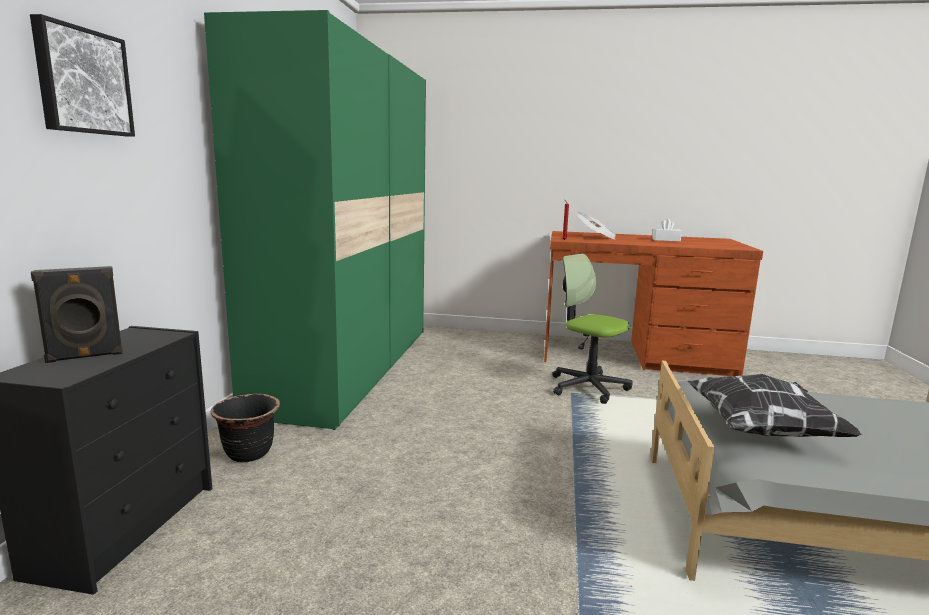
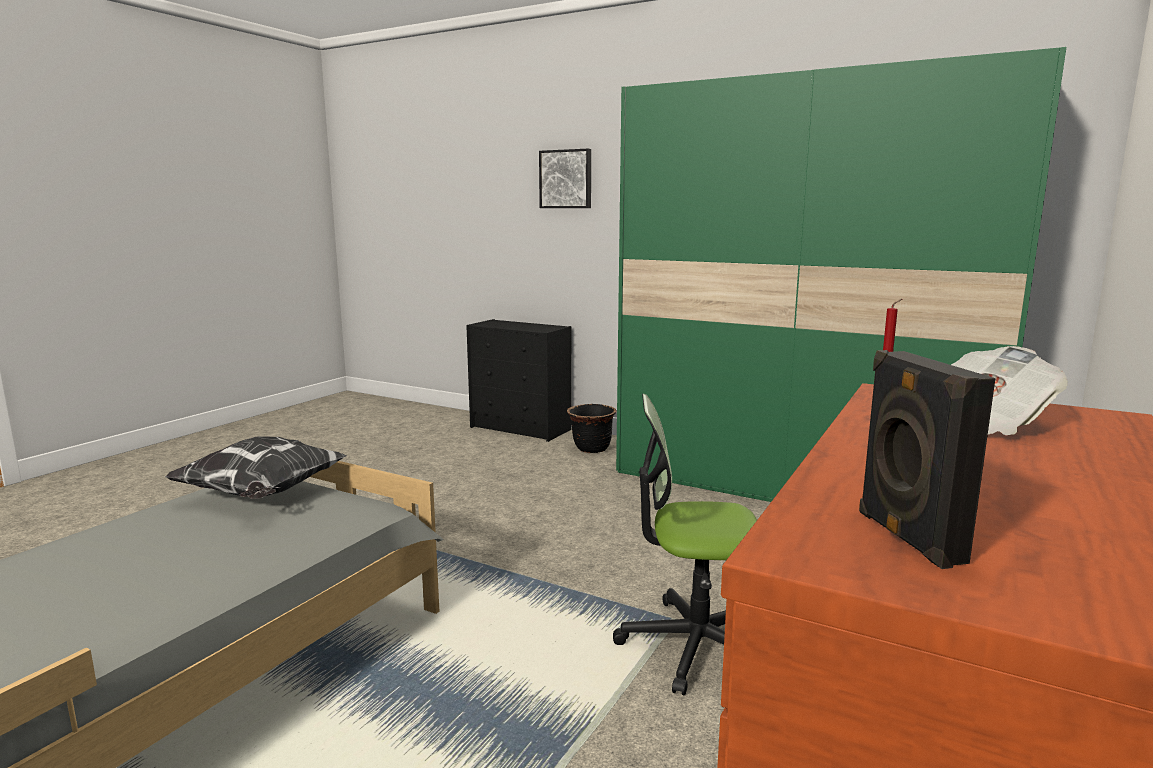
camera: 110 degrees right, 0 degrees up
(85, 356) = (512, 324): black speaker -> black speaker (906, 537)
(588, 387) = (693, 645): office chair -> office chair turned 150 degrees counterclockwise
(666, 240) = (999, 491): white tissue box -> none

